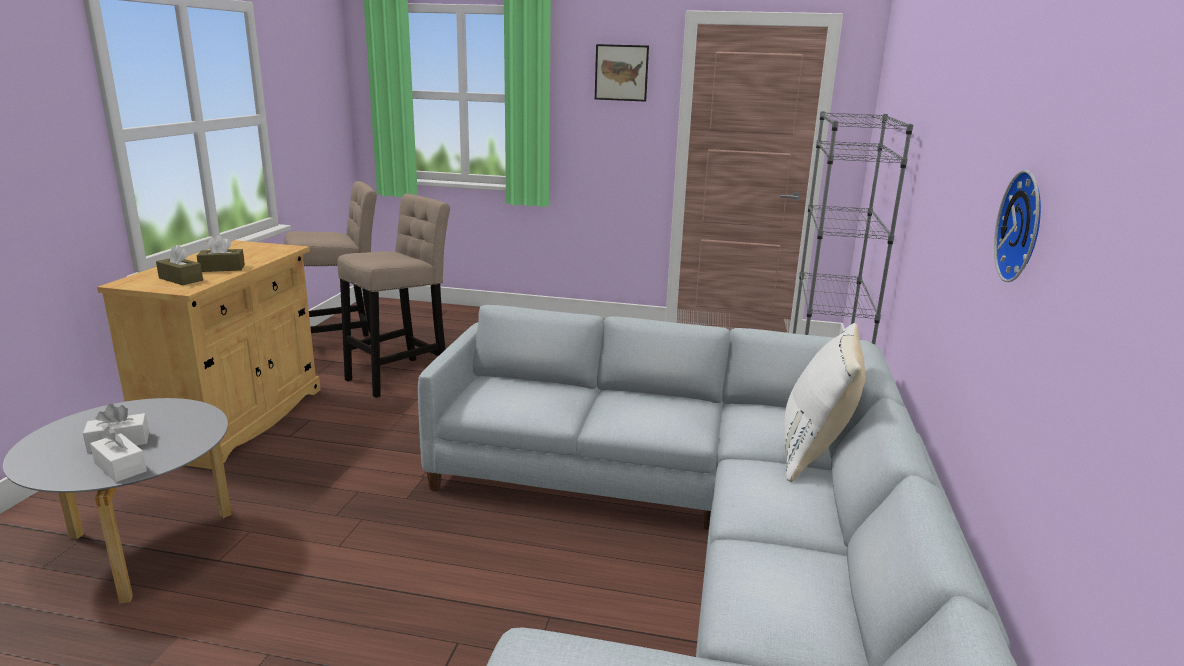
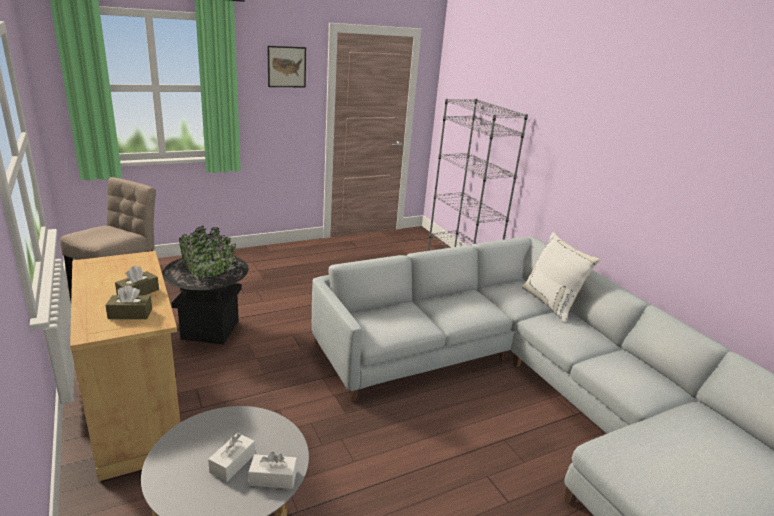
camera: 40 degrees left, 5 degrees up
(402, 376) = (211, 330): beige stool -> black planter
(1025, 227) = (691, 190): wall clock -> none

